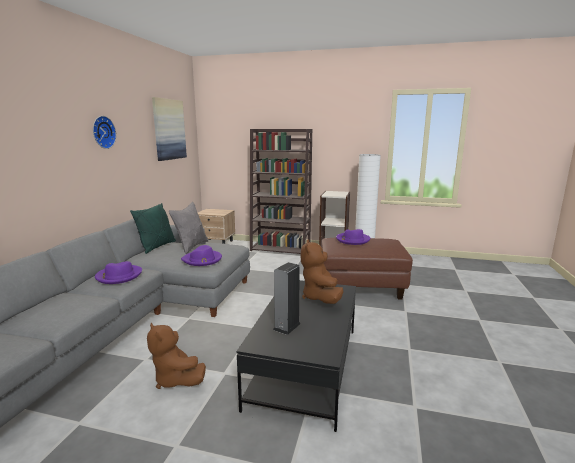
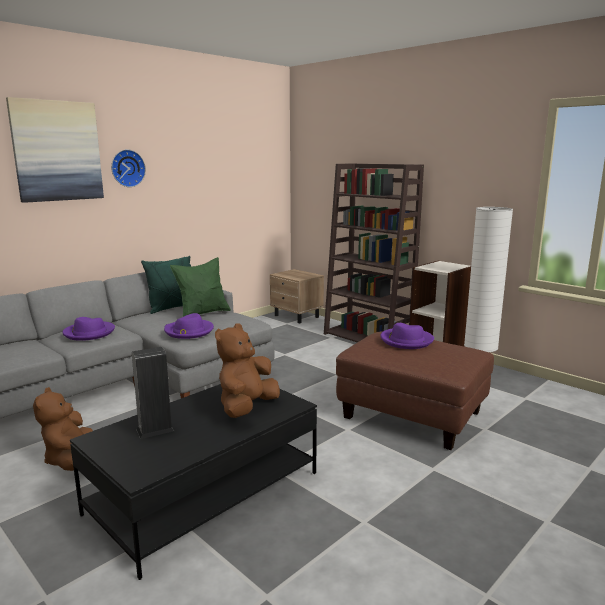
camera: 30 degrees right, 0 degrees up
(169, 129) = (236, 164): picture -> picture (57, 151)
(191, 247) = (202, 314): grey pillow -> green pillow

